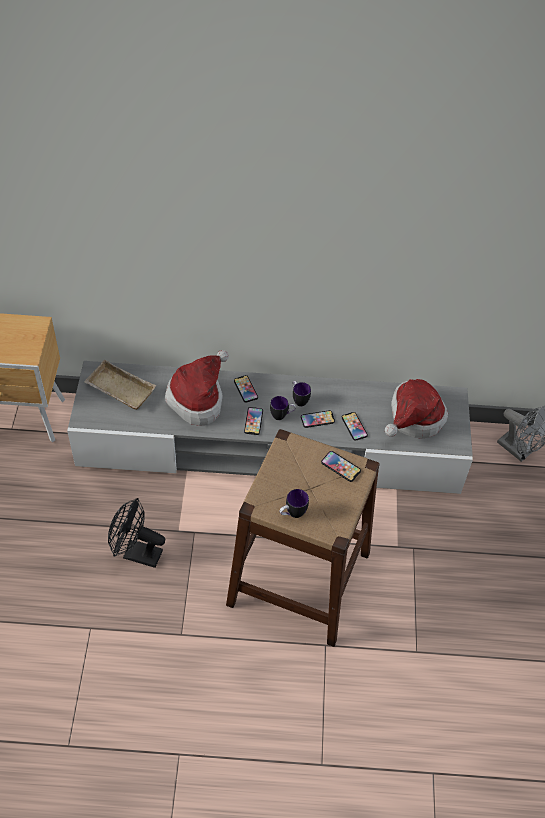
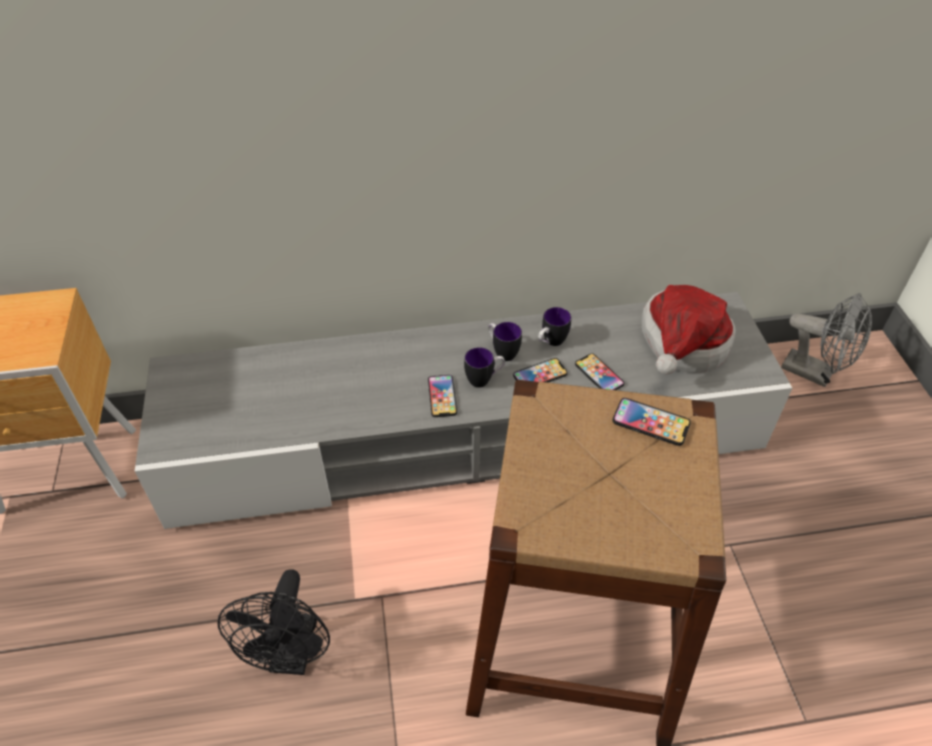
camera: 10 degrees left, 5 degrees down
(119, 390) = (214, 390): beige tray -> none
(136, 553) = (292, 656): black fan -> black fan turned 90 degrees counterclockwise
(198, 398) = (346, 379): hat -> none
(245, 389) = (417, 352): phone -> none
(292, 514) = (597, 530): mug -> mug (551, 343)

